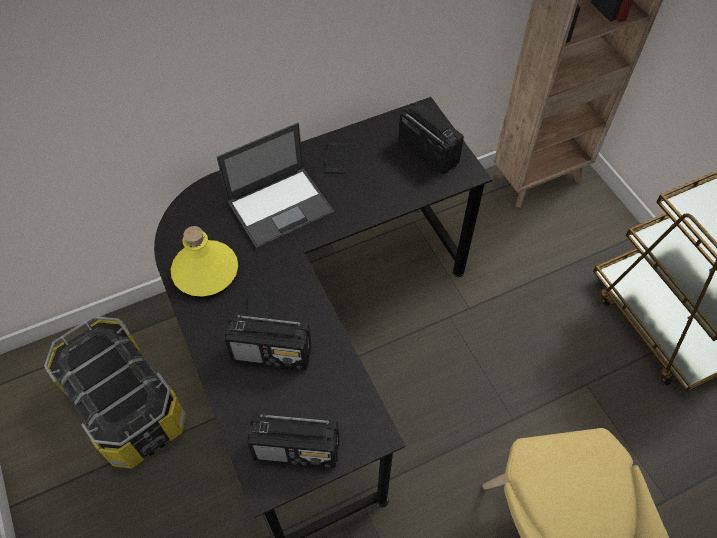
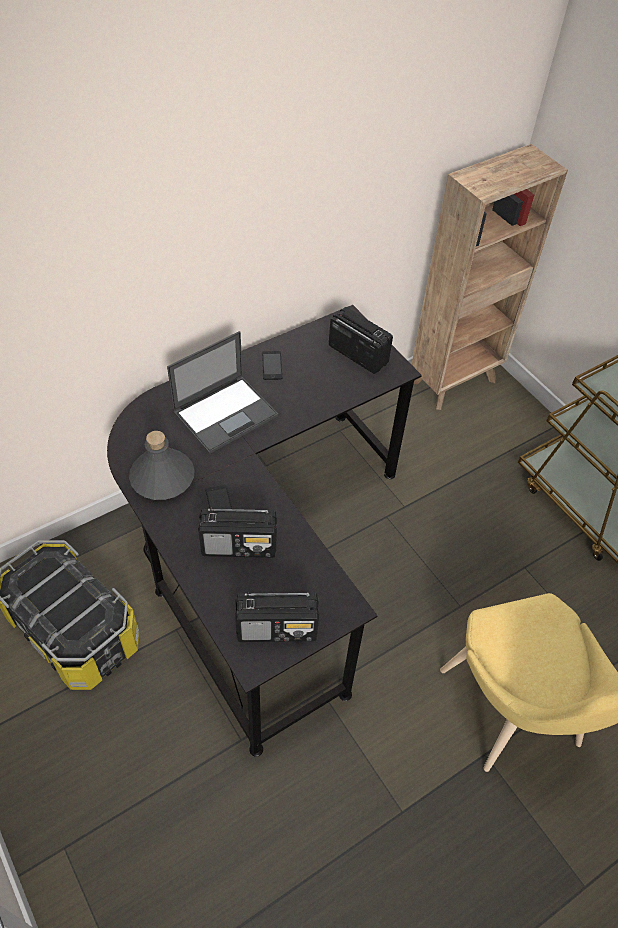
camera: 10 degrees left, 5 degrees down
(206, 271) = (163, 478): yellow bottle -> grey bottle

